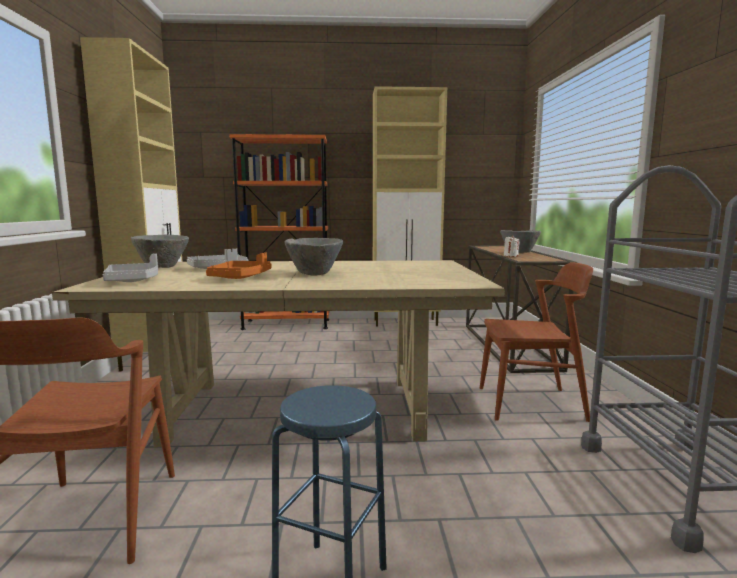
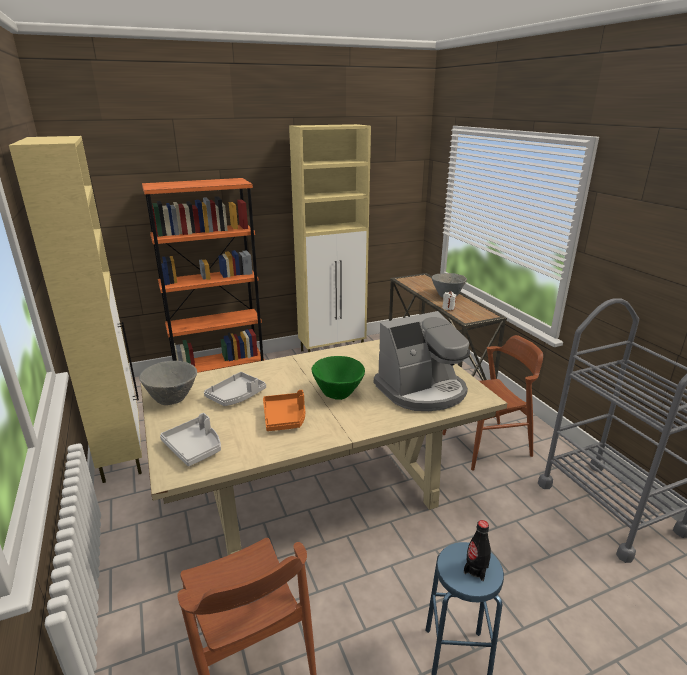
camera: 20 degrees left, 15 degrees up
(314, 274) = (338, 394): grey bowl -> green bowl
(333, 405) = (476, 569): none -> black bottle
(409, 277) = (422, 390): none -> coffee machine

